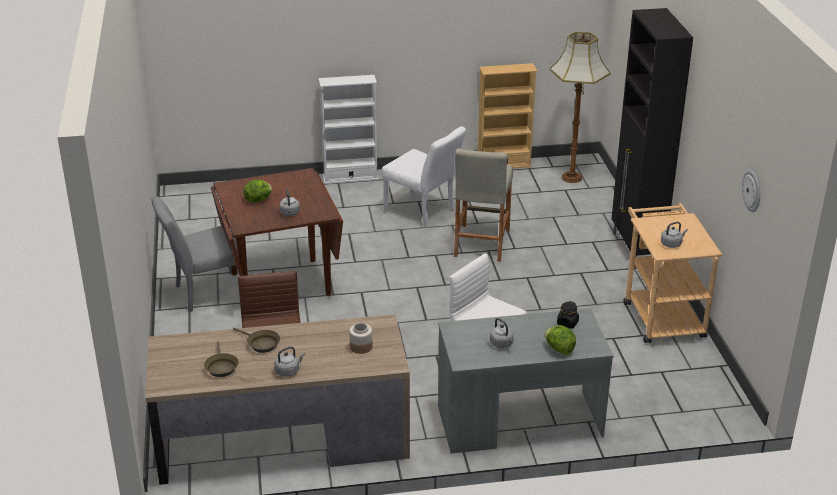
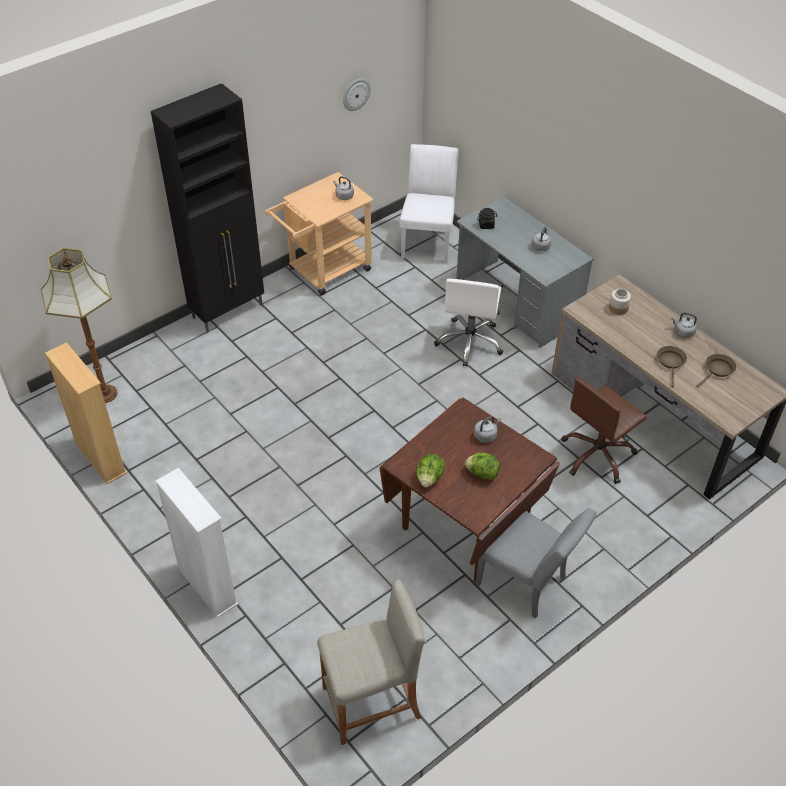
camera: 120 degrees left, 15 degrees up
(423, 212) = (251, 481): white chair -> white chair (428, 240)
(481, 243) = (283, 413): beige stool -> beige stool (372, 703)
(559, 349) = (520, 220): lettuce -> lettuce (429, 478)

